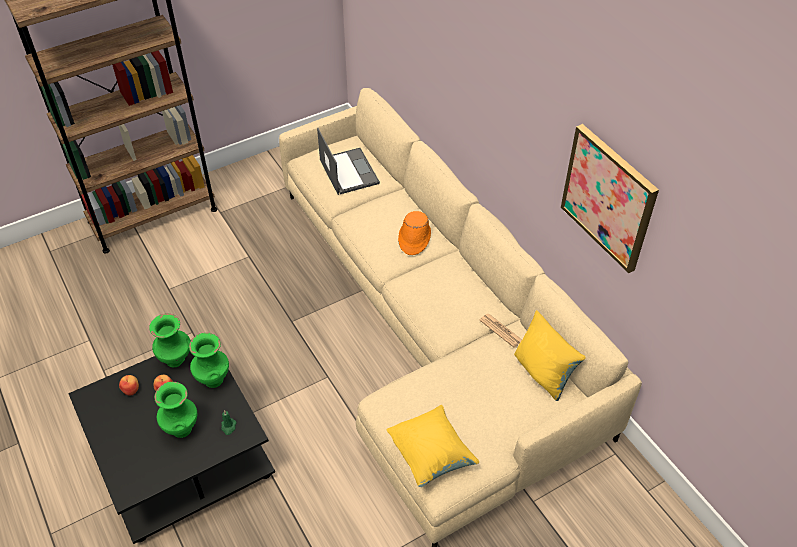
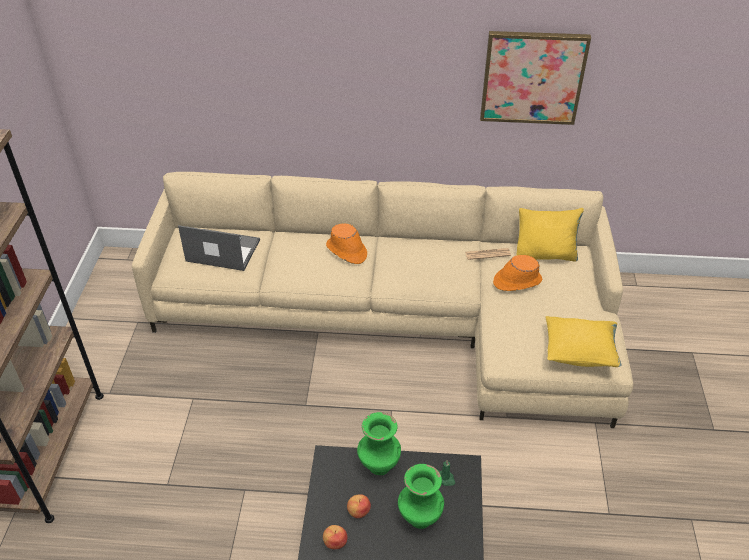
camera: 55 degrees left, 5 degrees down
(176, 359) = (328, 485): green vase -> none
(482, 367) = (516, 281): none -> orange hat

